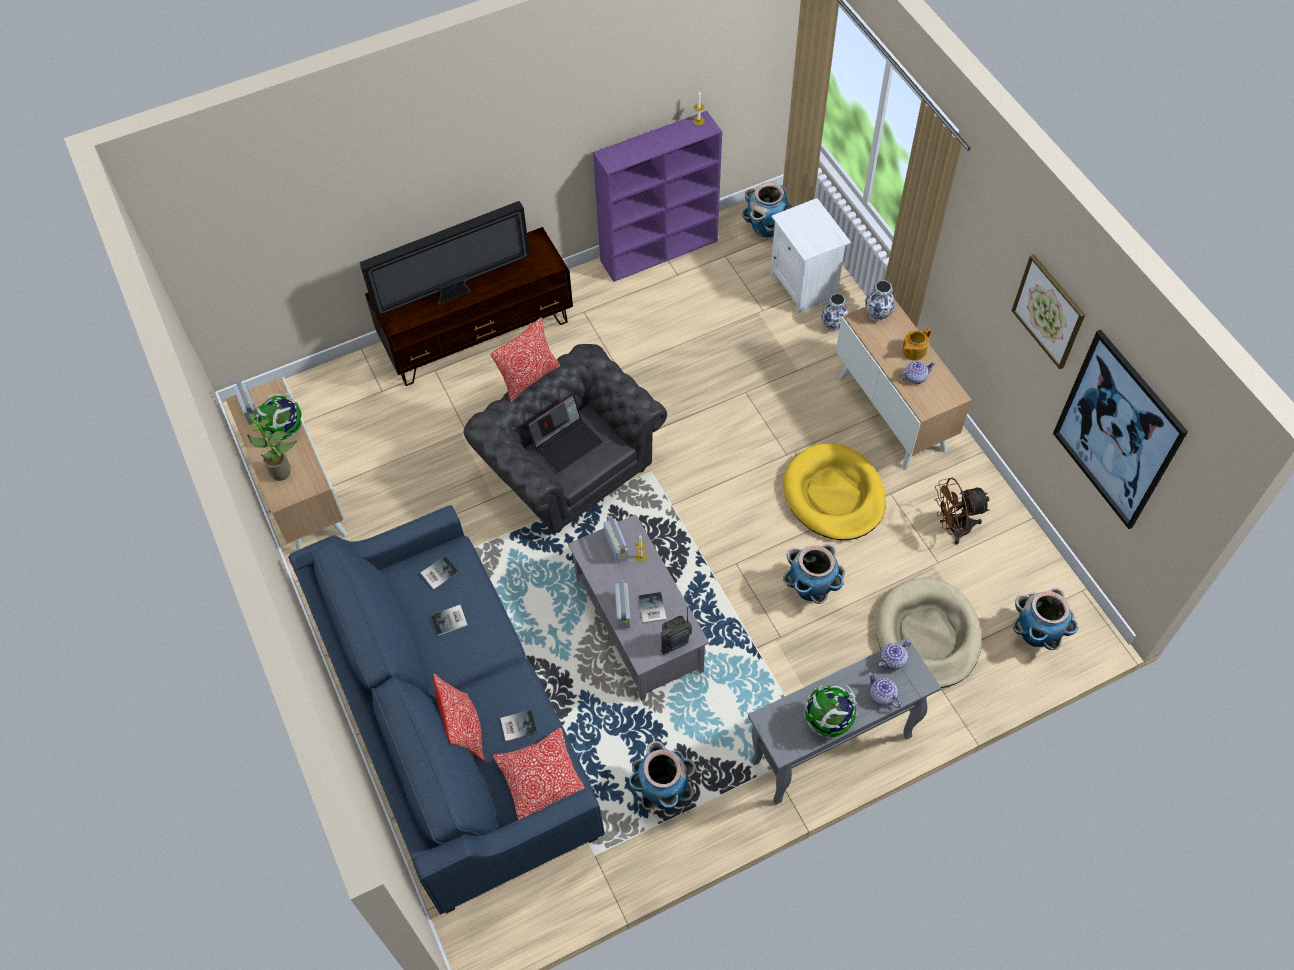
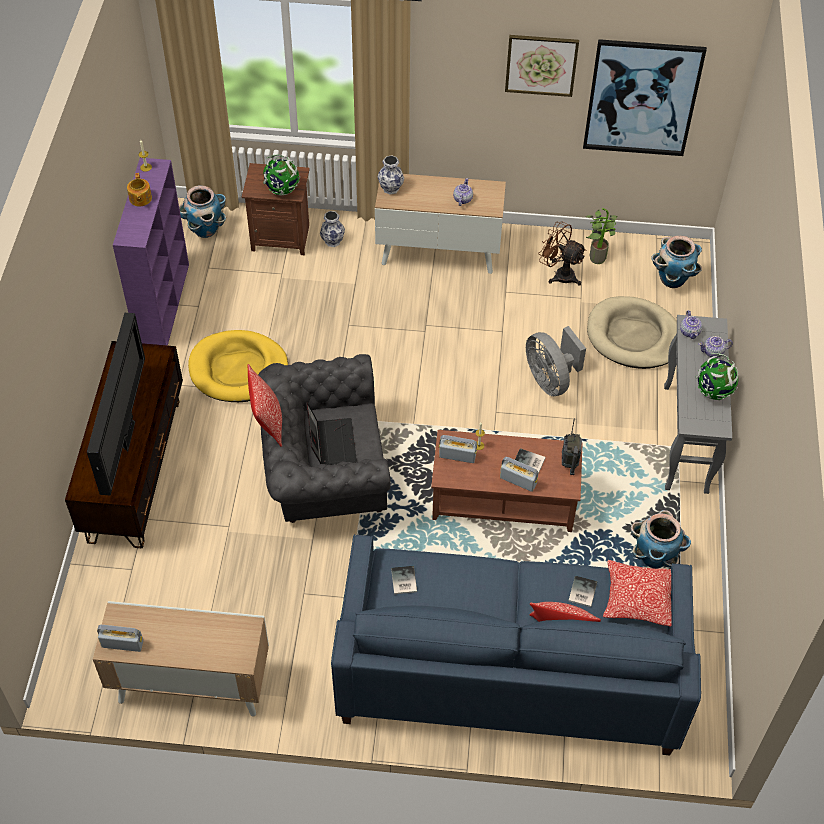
camera: 60 degrees left, 5 degrees down
(284, 470) = (214, 645): potted plant -> potted plant (597, 256)
(285, 430) = (170, 625): globe -> globe (282, 189)
(450, 621) = (455, 593): book -> none
(637, 624) = (503, 501): grey coffee table -> brown coffee table
(804, 285) = (281, 237): white nightstand -> brown nightstand
(811, 589) = (550, 379): planter -> grey fan
(834, 495) = (482, 323): yellow dog bed -> yellow dog bed (238, 369)
(913, 351) = (439, 187): teapot -> teapot (140, 199)
(953, 527) = (559, 274): brown fan -> brown fan turned 105 degrees clockwise

